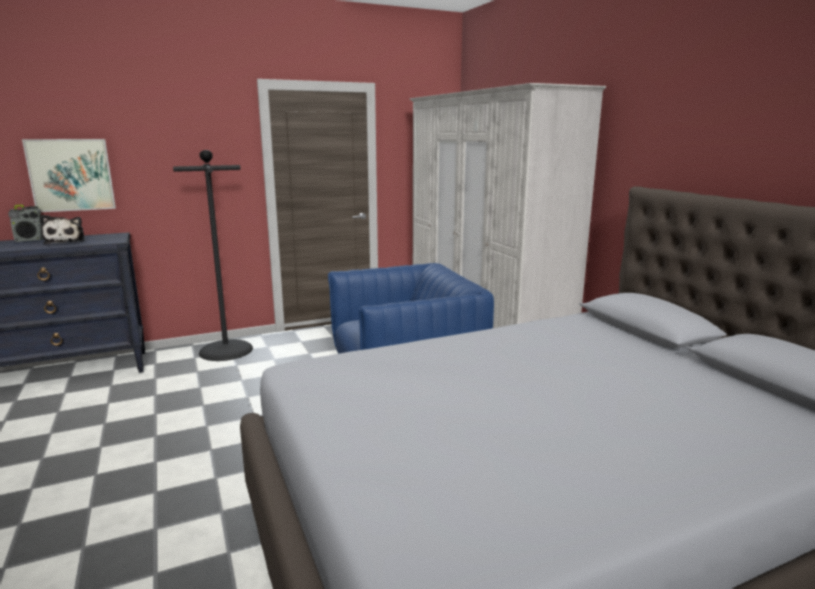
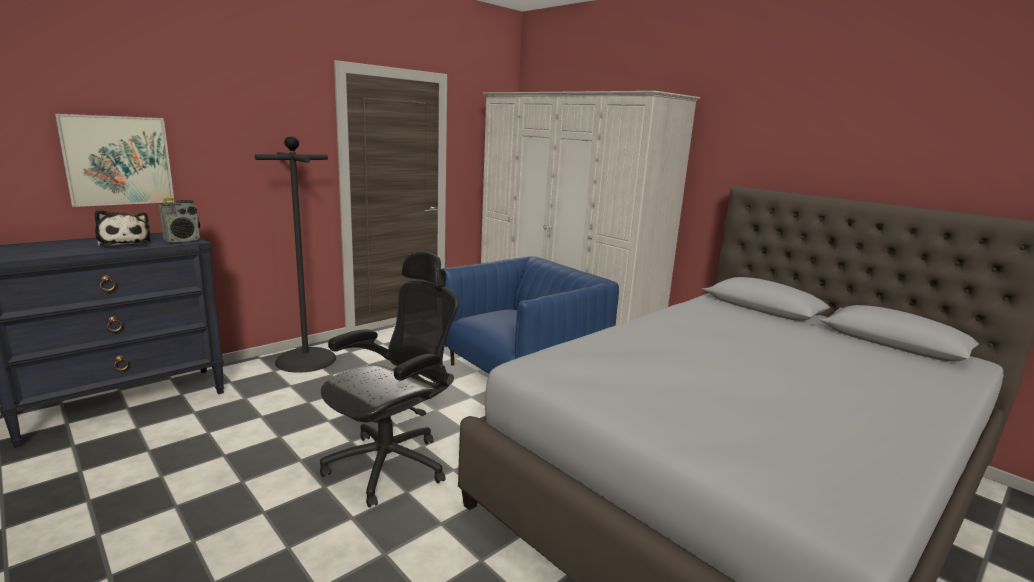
camera: 20 degrees left, 0 degrees up
(30, 240) = (68, 242): radio -> radio (183, 240)
(224, 450) = (392, 463): none -> office chair

